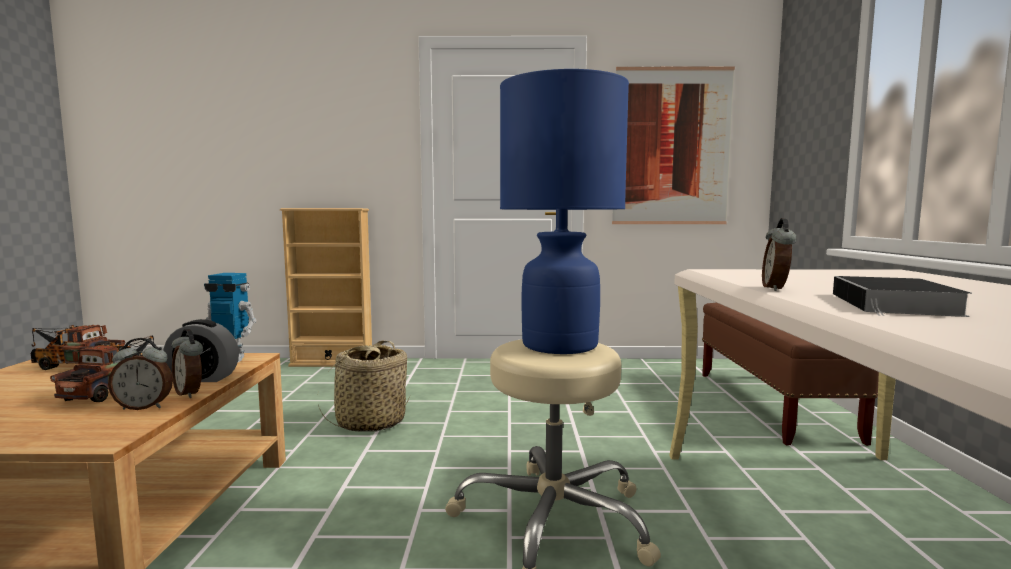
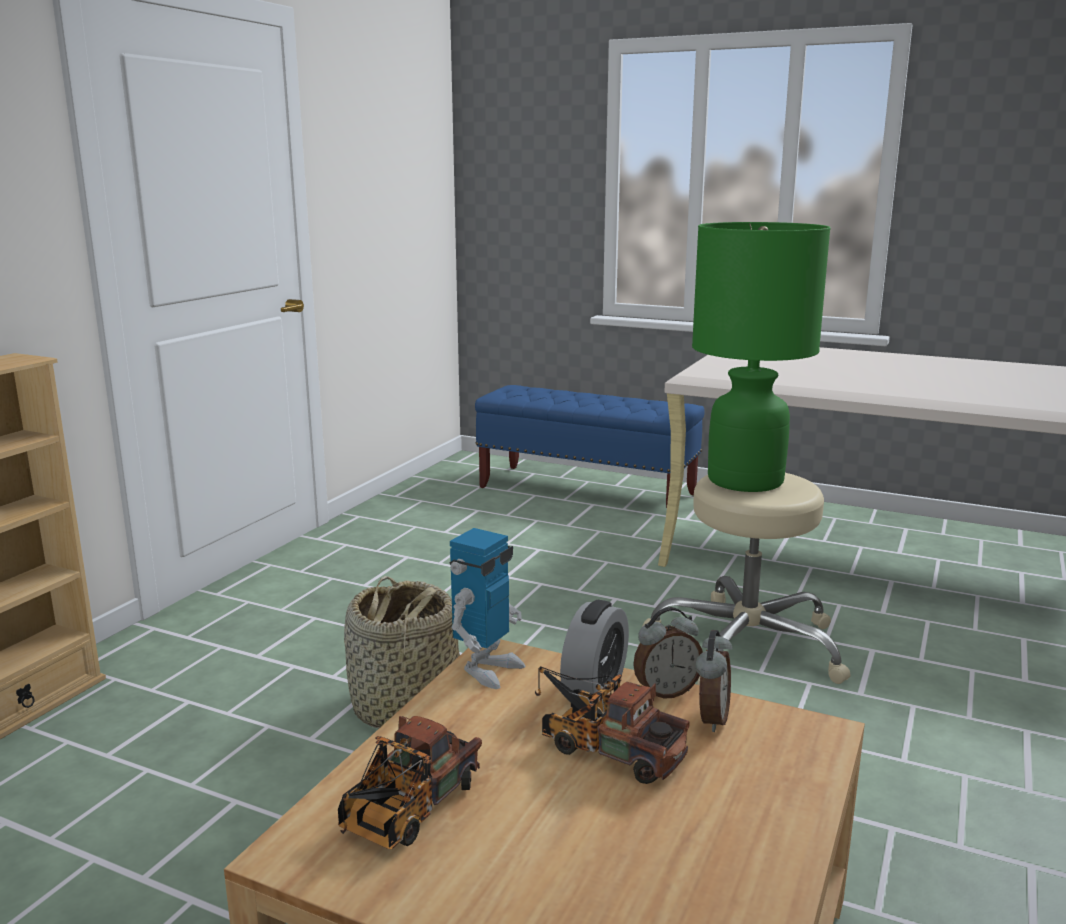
camera: 65 degrees left, 10 degrees up
(559, 345) = (745, 481): blue table lamp -> green table lamp
(671, 146) = (384, 190): picture -> none
(771, 405) = (587, 491): brown bench -> blue bench
(776, 289) = (832, 385): alarm clock -> none
(896, 305) = (915, 384): book -> none

